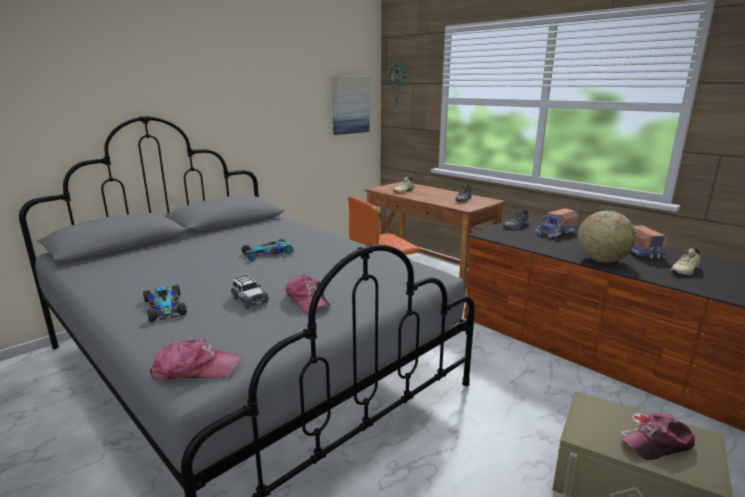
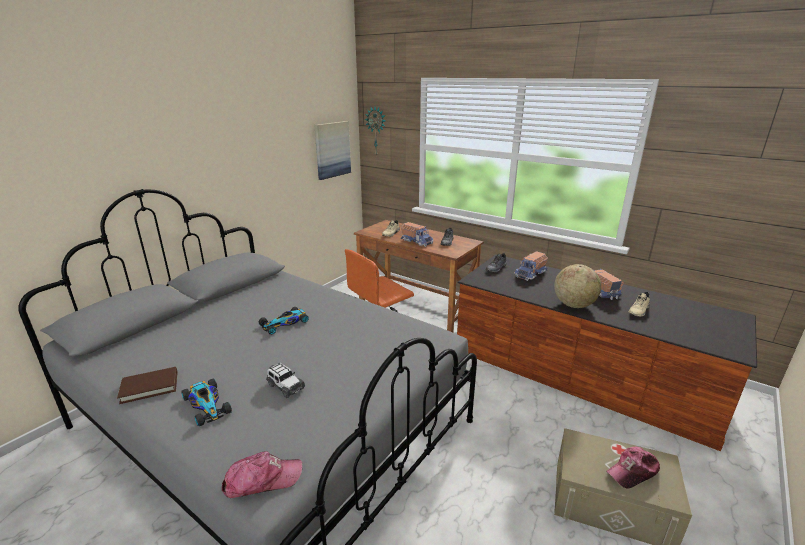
camera: 10 degrees left, 5 degrees up
(117, 290) = (150, 387): none -> brown book
(308, 300) = (340, 380): cap -> none
(430, 197) = (417, 241): none -> toy truck

